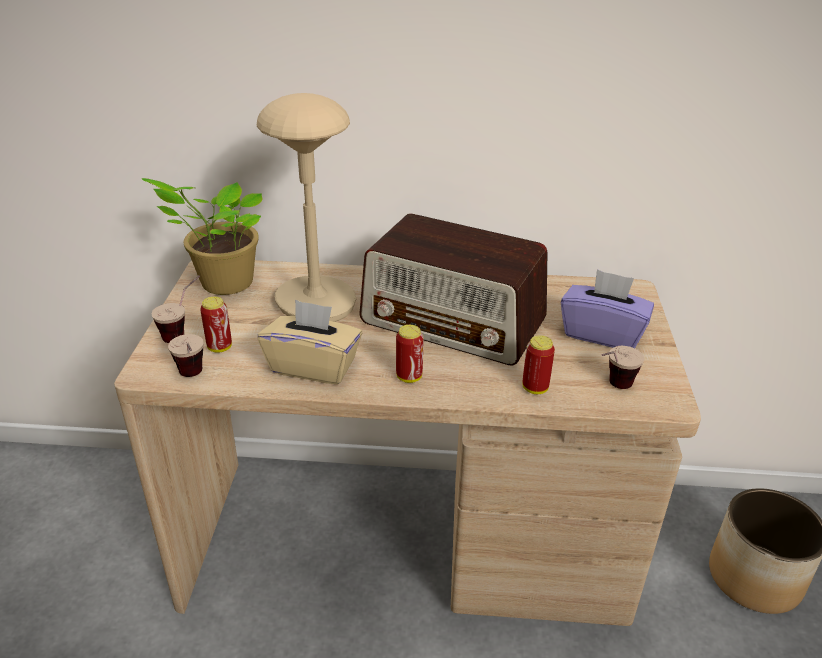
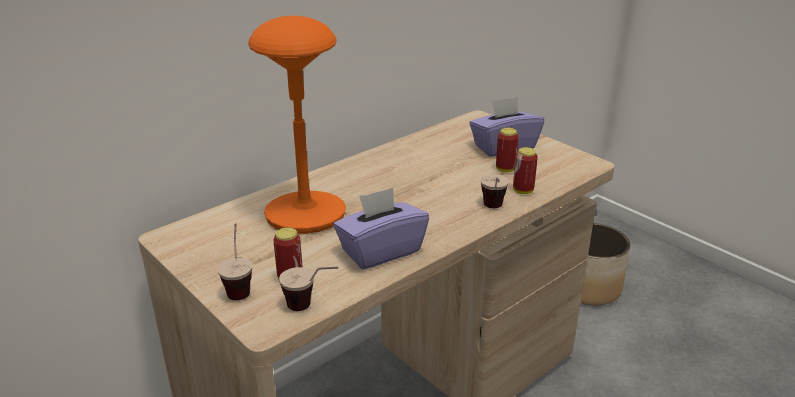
camera: 45 degrees left, 5 degrees down
(223, 283) = (204, 240): potted plant -> none
(313, 366) = (380, 251): beige tissue box -> purple tissue box
(315, 303) = (305, 216): beige table lamp -> orange table lamp
(409, 377) = (449, 223): can -> can (505, 169)
(453, 322) = (416, 181): radio -> none
(612, 388) = (556, 170): cup -> cup (493, 210)

